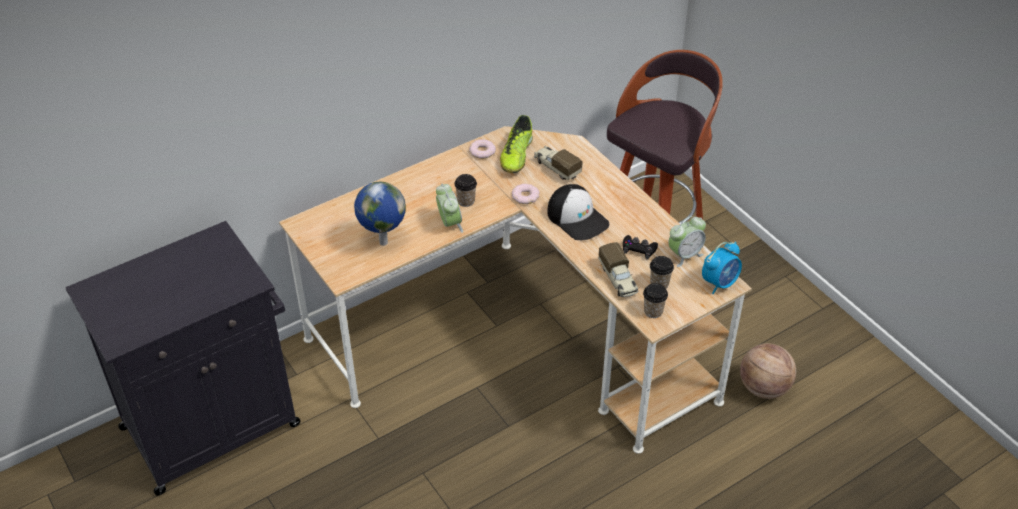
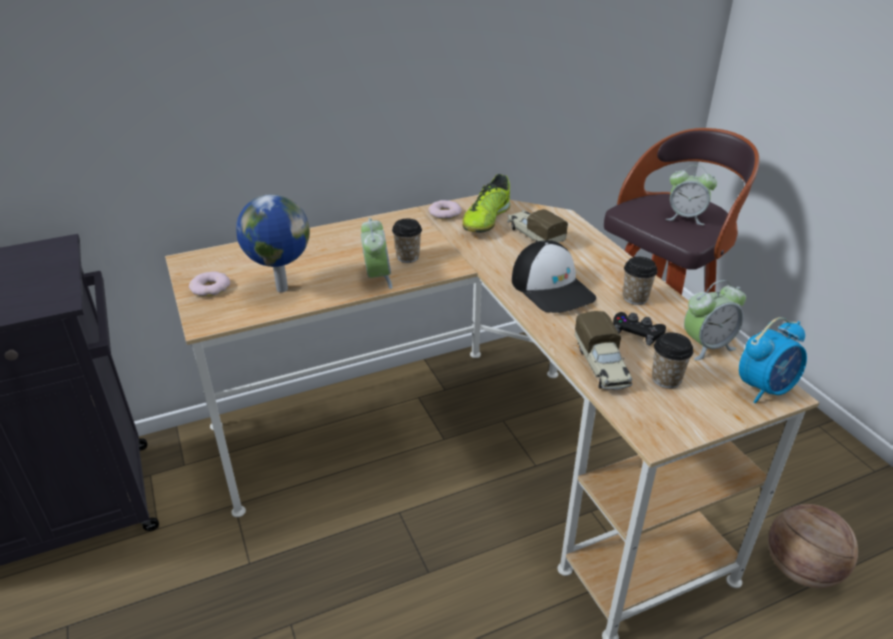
camera: 10 degrees right, 10 degrees down
(525, 196) = (486, 259): donut -> donut (210, 288)
(653, 311) = (654, 416): cup -> cup (635, 298)
(670, 129) = (685, 217): none -> alarm clock

